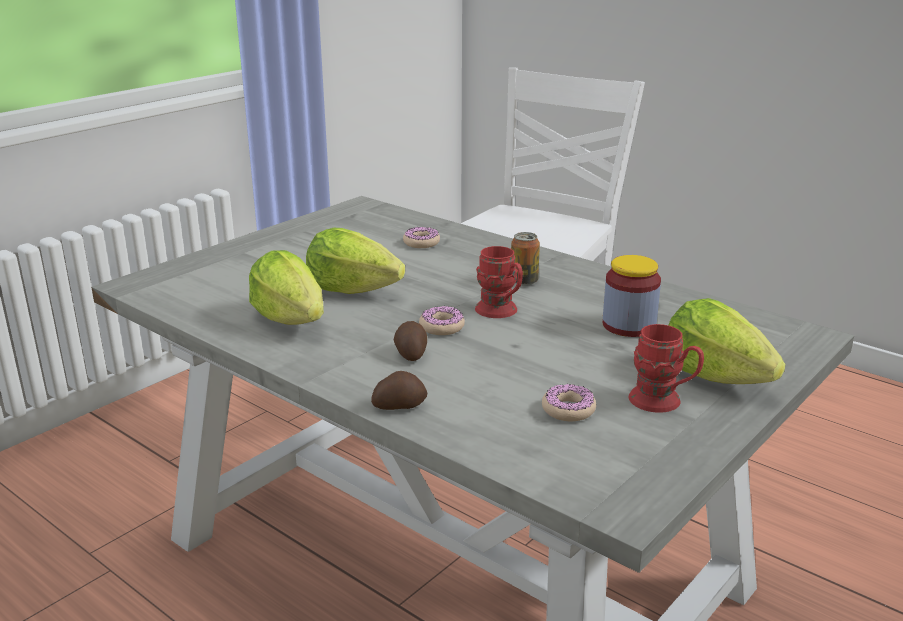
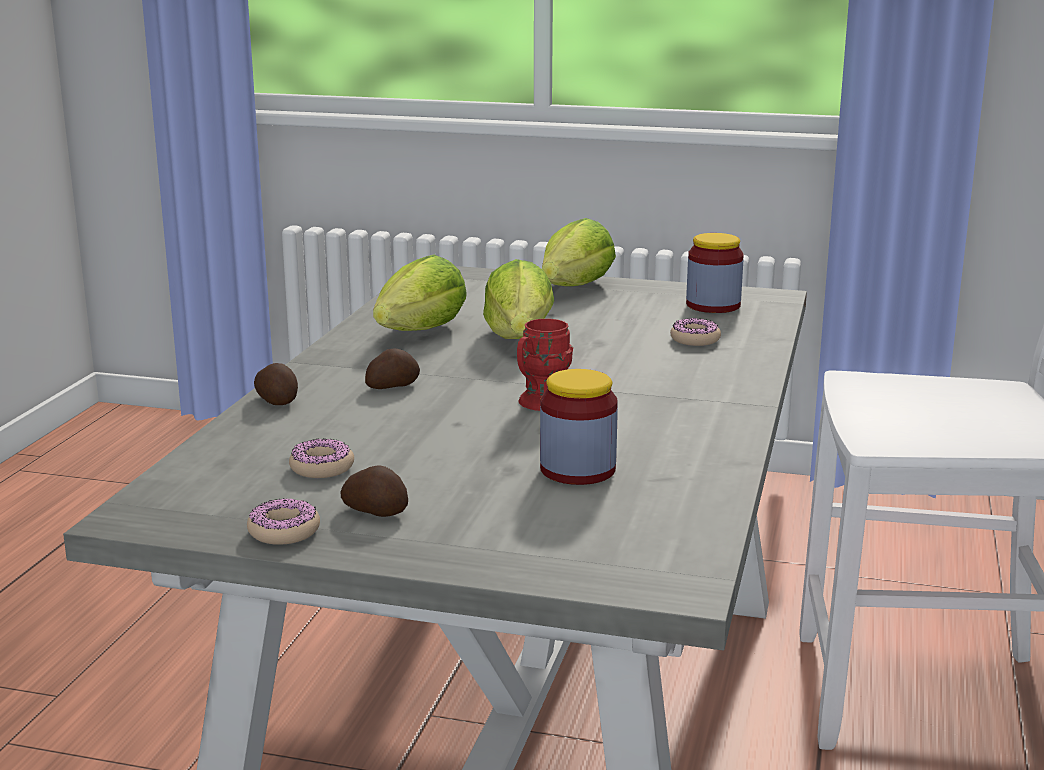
camera: 65 degrees right, 5 degrees down
(358, 222) = (713, 305): none -> jar
(441, 327) = (468, 387): donut -> donut (284, 531)
(524, 281) = (645, 401): can -> none
(663, 402) = (376, 510): red mug -> potato
(715, 376) = (474, 532): lettuce -> lettuce (576, 287)

